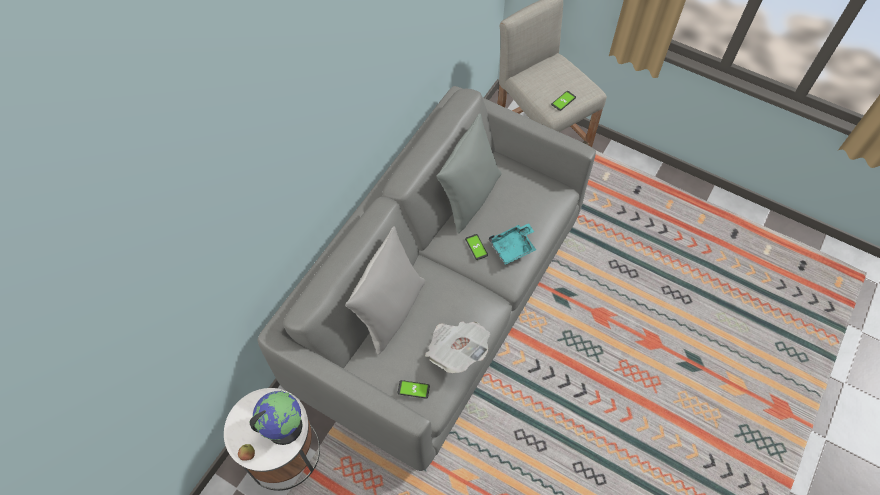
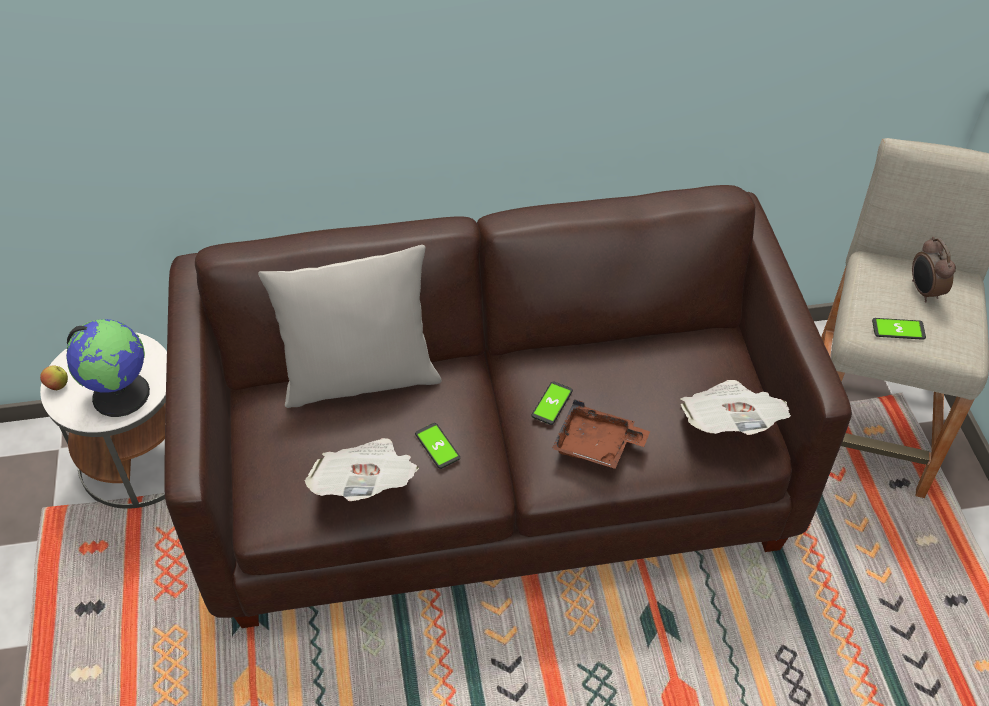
camera: 50 degrees right, 10 degrees down
(413, 389) = (269, 480): phone -> phone (437, 446)
(440, 302) = (496, 477): grey sofa -> brown sofa
(469, 198) = (622, 346): grey pillow -> none
(513, 247) = (596, 445): turquoise tray -> brown tray
(544, 193) = (729, 424): none -> newspaper
(553, 77) = (923, 291): none -> alarm clock

